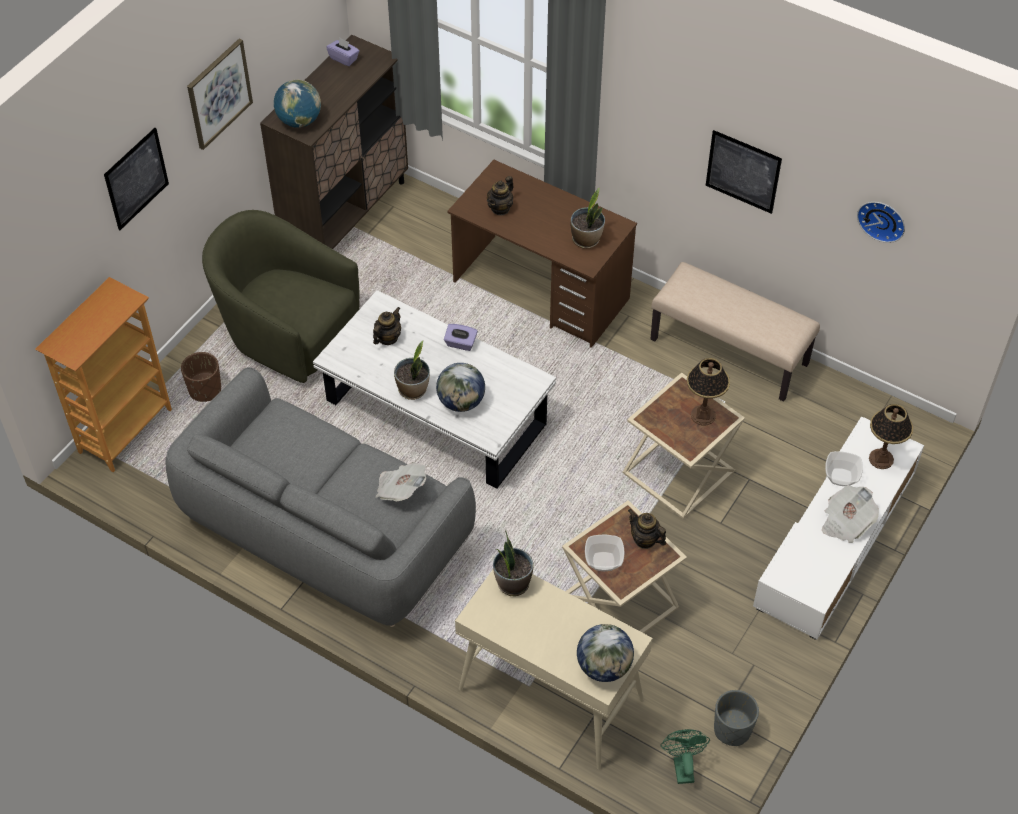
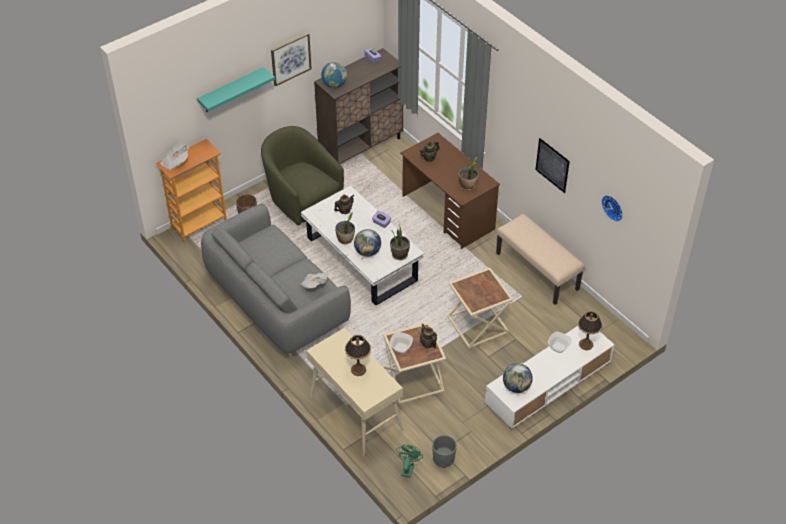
camera: 20 degrees right, 5 degrees down
(136, 178) = (231, 90): picture -> turquoise shelf
(512, 583) = (344, 341): potted plant -> potted plant (399, 254)
(604, 666) = (371, 393): globe -> globe (516, 387)
(702, 415) = (490, 291): table lamp -> table lamp (358, 369)
(846, 522) = (549, 370): newspaper -> newspaper (175, 162)

